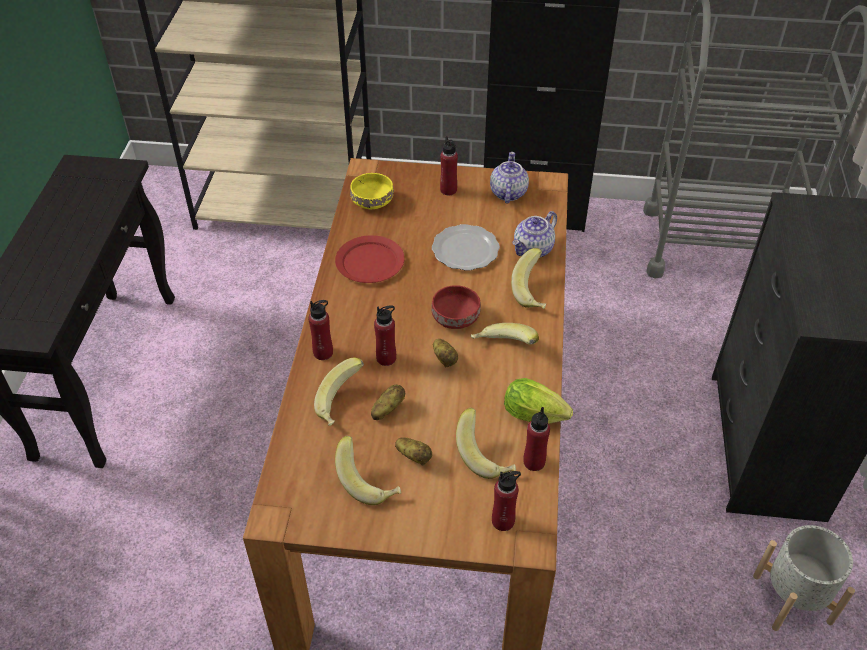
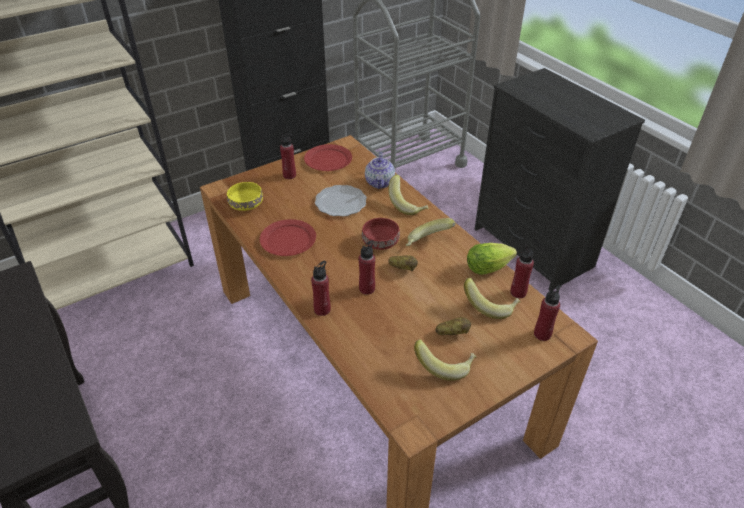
camera: 40 degrees left, 5 degrees down
(342, 404) = (372, 332): banana -> none
(387, 409) = (404, 317): potato -> none
(507, 192) = (328, 160): teapot -> red plate
(792, 598) = (619, 313): grey planter -> none

